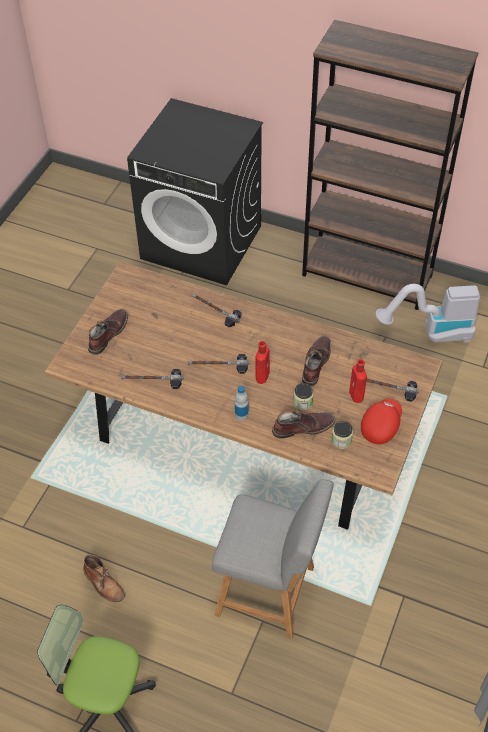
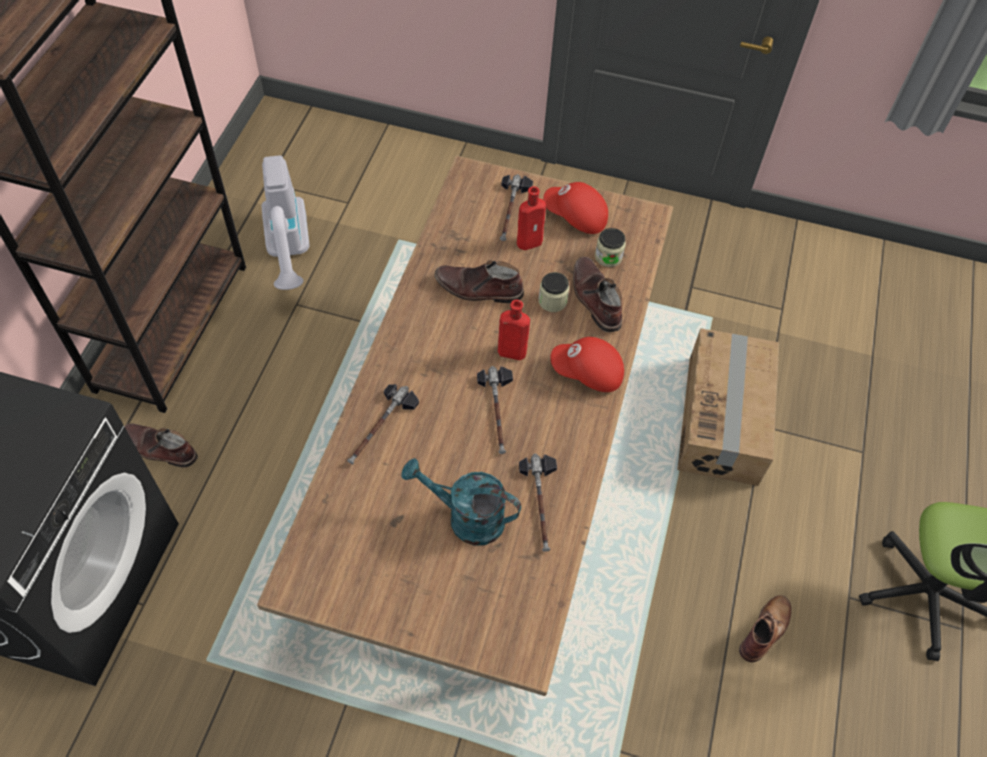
camera: 100 degrees left, 5 degrees up
(107, 334) = (447, 593): brown boot -> brown boot (160, 449)
(150, 345) = (466, 517): none -> turquoise watering can
(241, 415) = (587, 373): bottle -> red cap
(270, 592) = (723, 420): grey stool -> cardboard box

